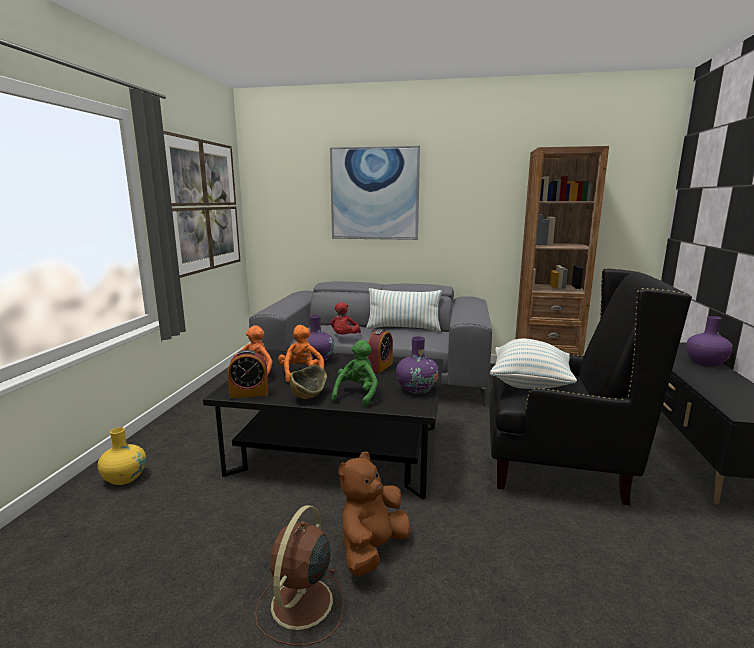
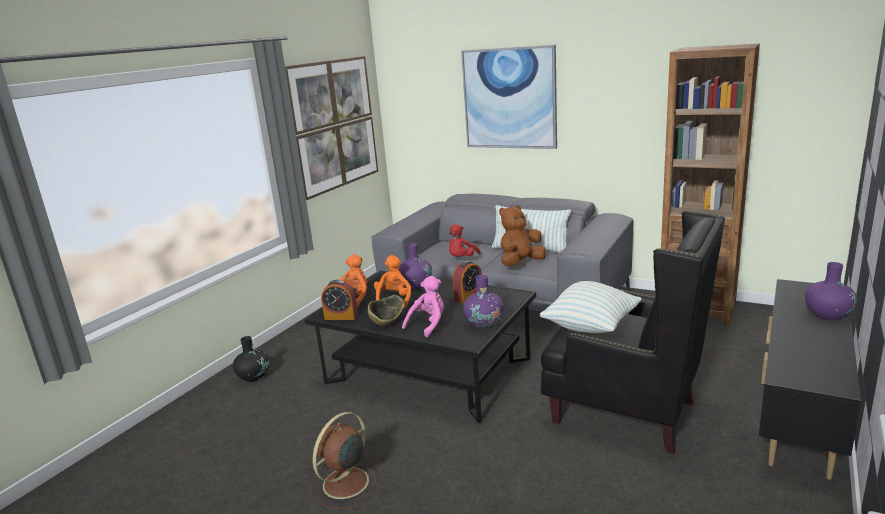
camera: 20 degrees right, 5 degrees up
(124, 478) = (253, 377): yellow vase -> black vase
(357, 395) = (428, 325): green plush toy -> pink plush toy
(372, 549) = (414, 455): brown plush toy -> brown plush toy (520, 263)

